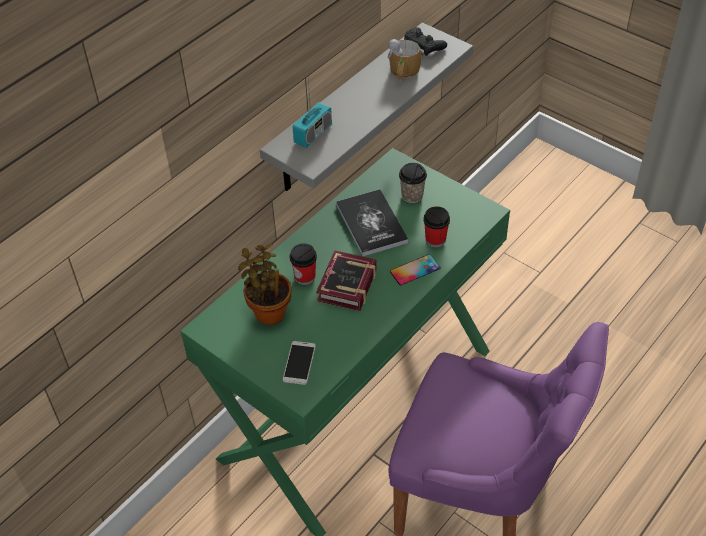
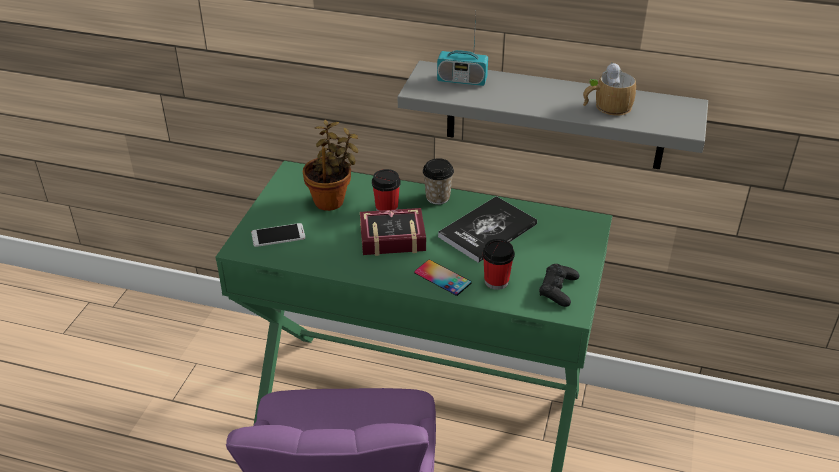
camera: 65 degrees right, 10 degrees down
(412, 195) = (550, 247): cup -> cup (437, 197)
(423, 45) = (666, 109): black game controller -> black game controller (558, 289)

